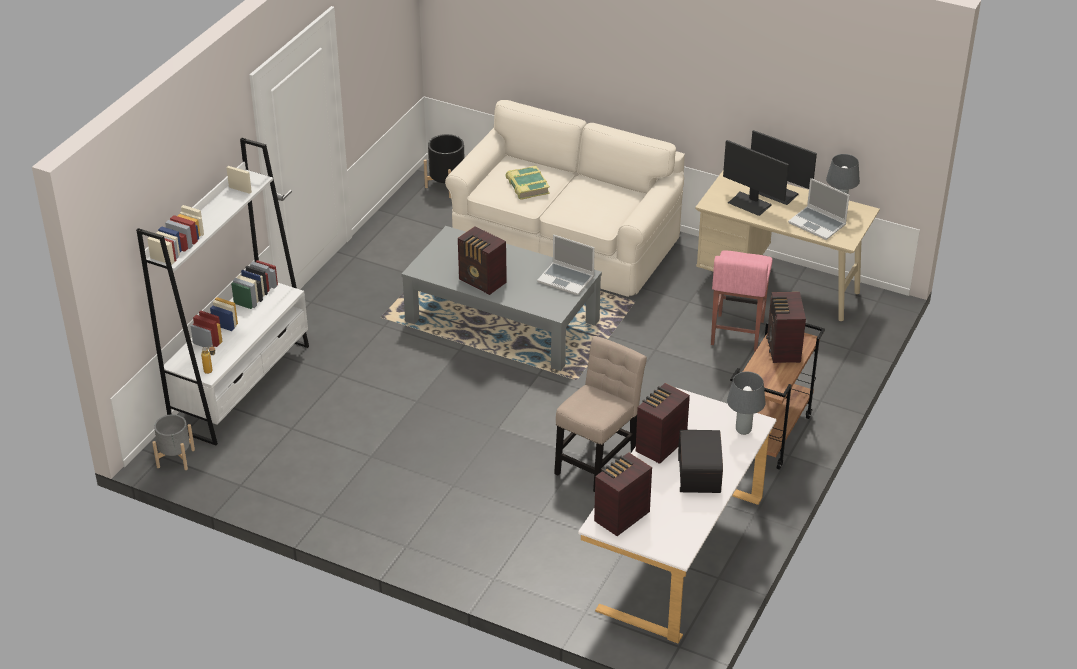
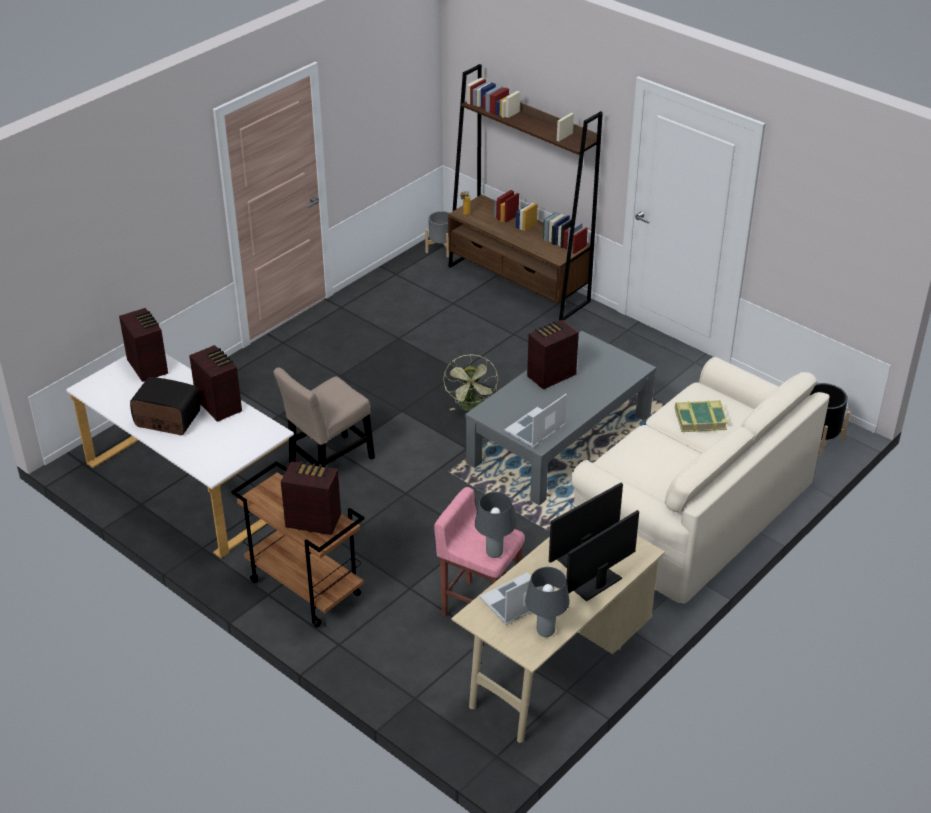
camera: 105 degrees right, 0 degrees up
(241, 386) = (518, 284): white bookcase -> brown bookcase
(474, 382) = (471, 407): none -> green fan
(598, 460) = (328, 463): beige chair -> beige chair turned 90 degrees clockwise
(743, 430) = (208, 460): grey table lamp -> grey table lamp (494, 553)

